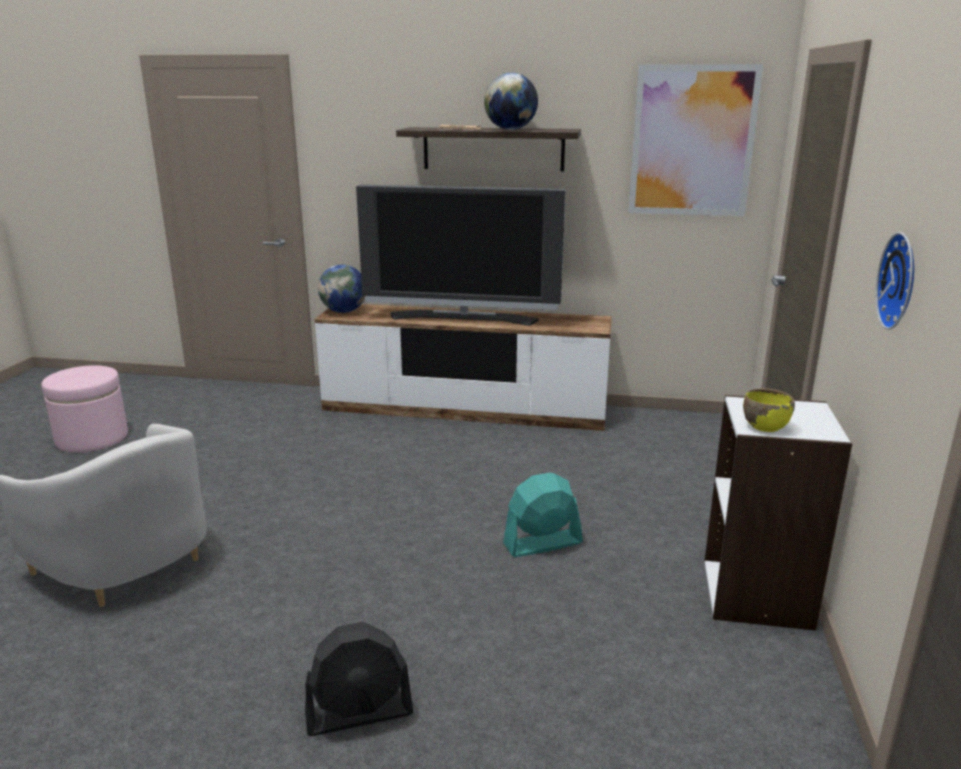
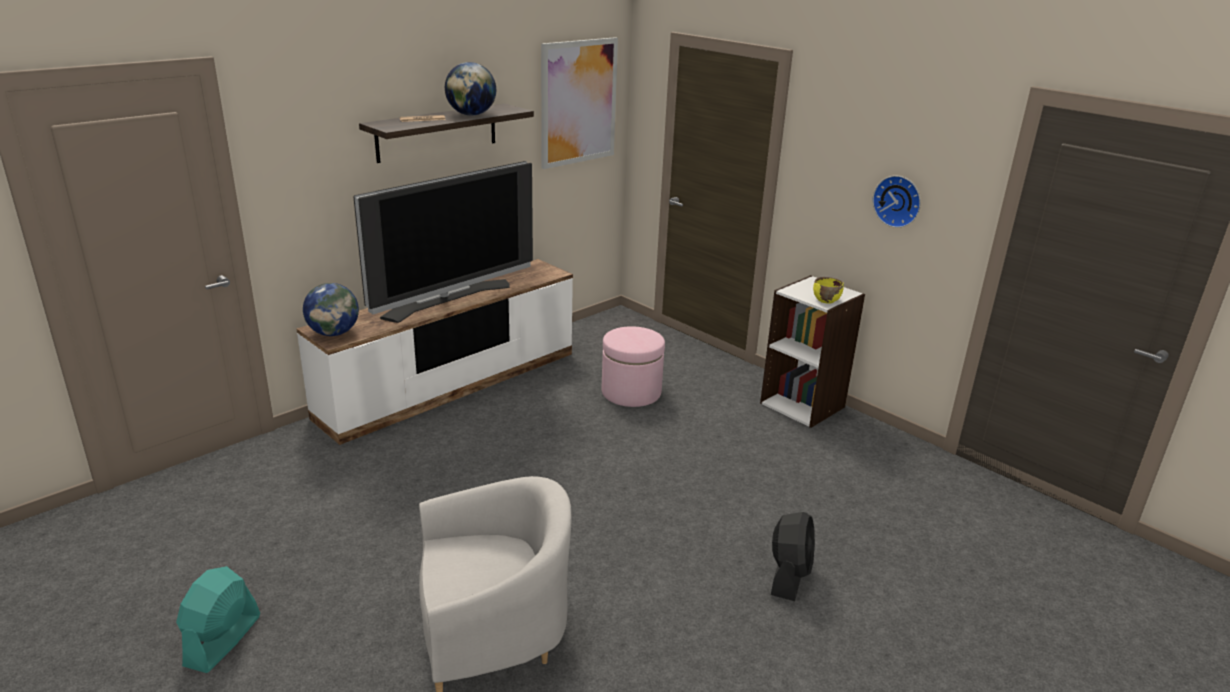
camera: 55 degrees left, 5 degrees up
(92, 438) = (164, 600): pink ottoman -> pink ottoman (631, 392)
(542, 543) = (683, 441): turquoise fan -> turquoise fan (222, 640)

